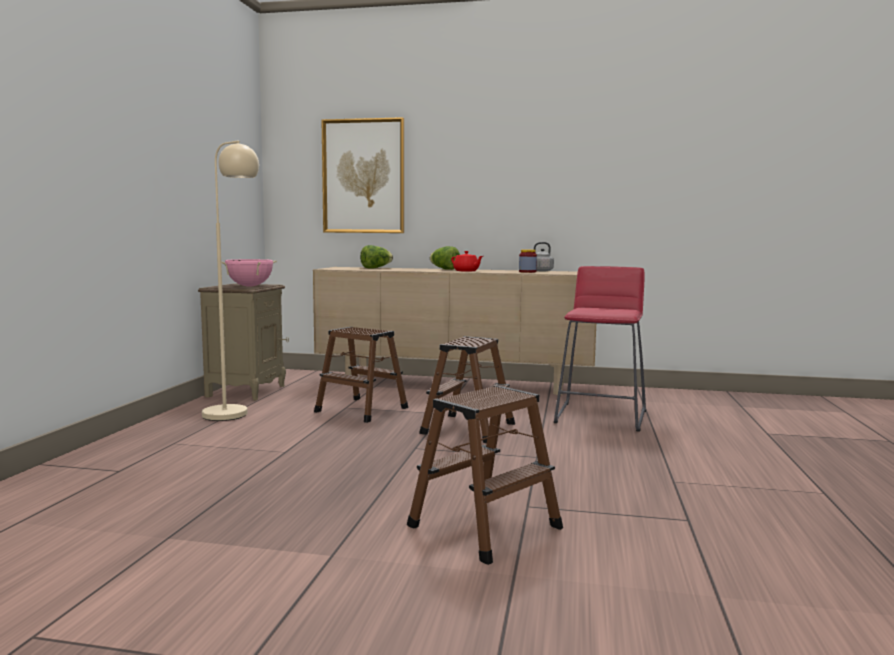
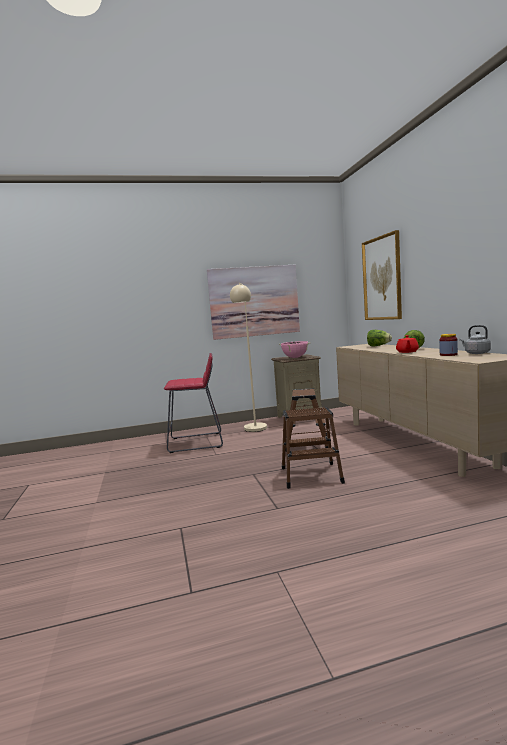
camera: 65 degrees right, 0 degrees up
(175, 178) = (254, 301): none -> picture
(484, 526) = (142, 524): brown step ladder -> none
(600, 416) = (423, 505): red stool -> red stool (196, 442)

